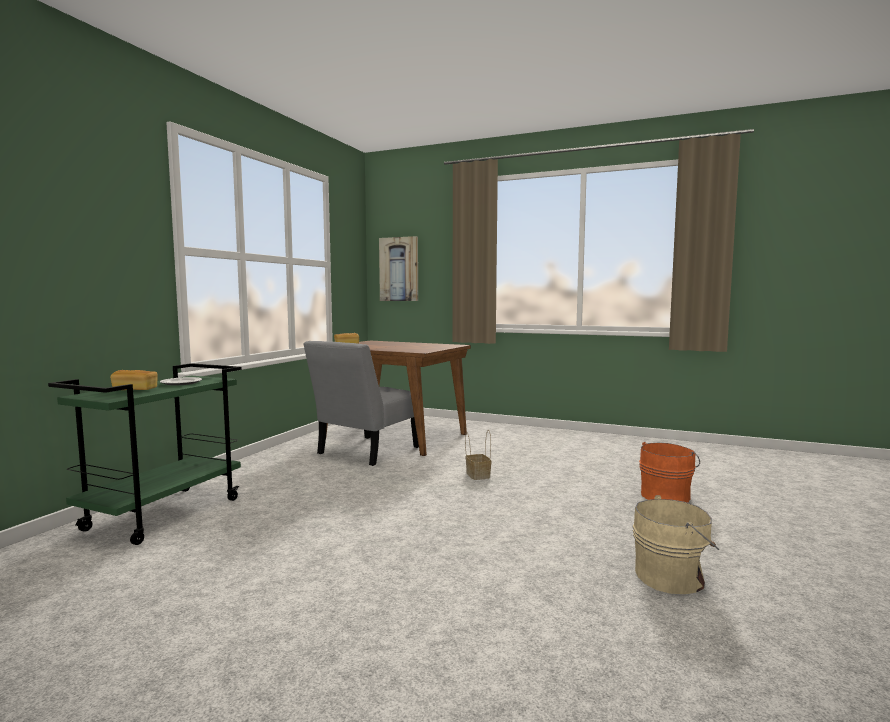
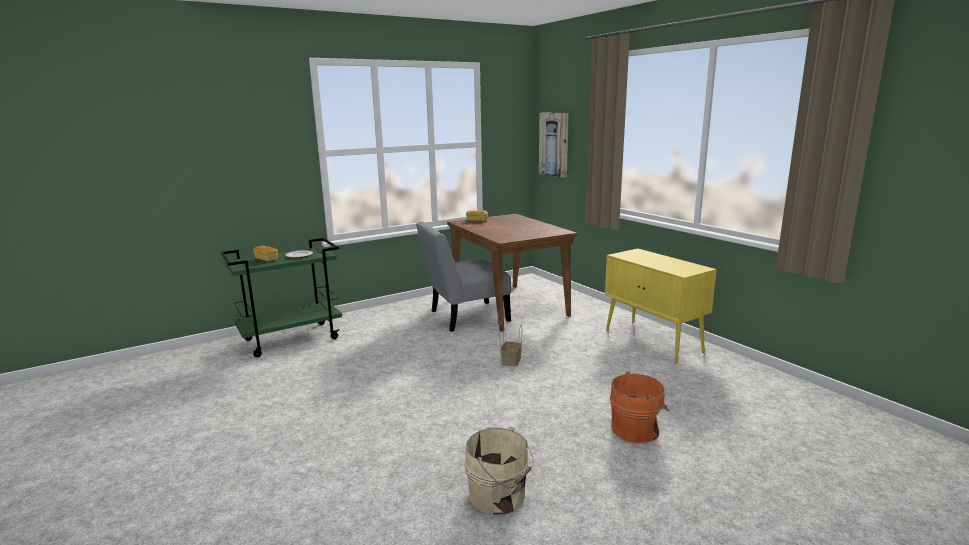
camera: 35 degrees right, 10 degrees up
(564, 439) = (653, 341): none -> yellow cabinet

